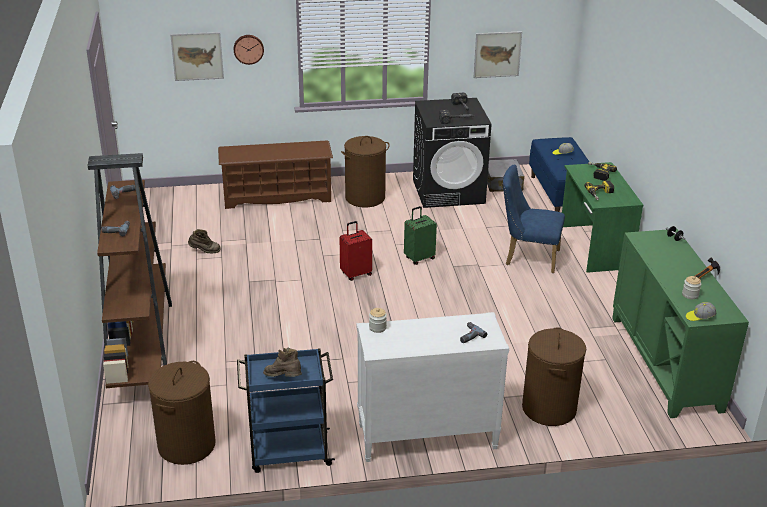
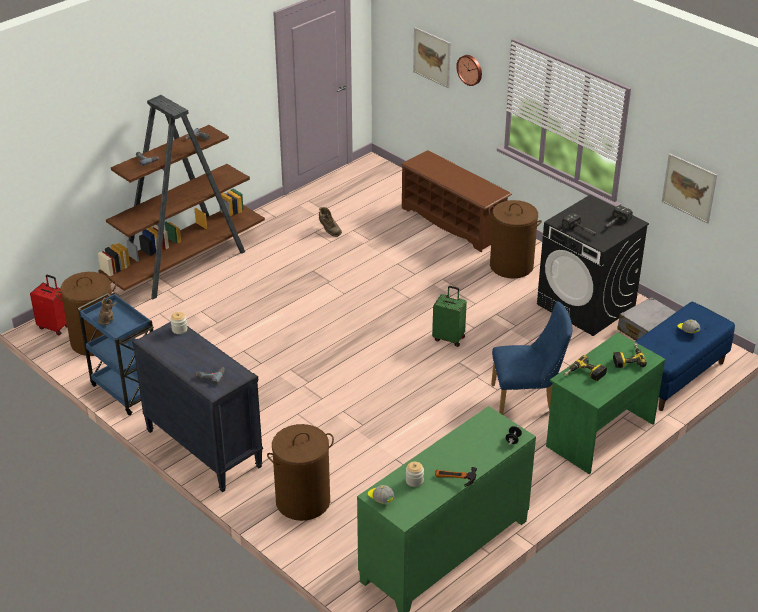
camera: 55 degrees right, 5 degrees up
(356, 274) = (384, 316): red suitcase -> red suitcase (54, 326)
(426, 437) = (203, 448): white dresser -> black dresser
(527, 257) = (527, 399): blue chair -> blue chair turned 105 degrees clockwise

